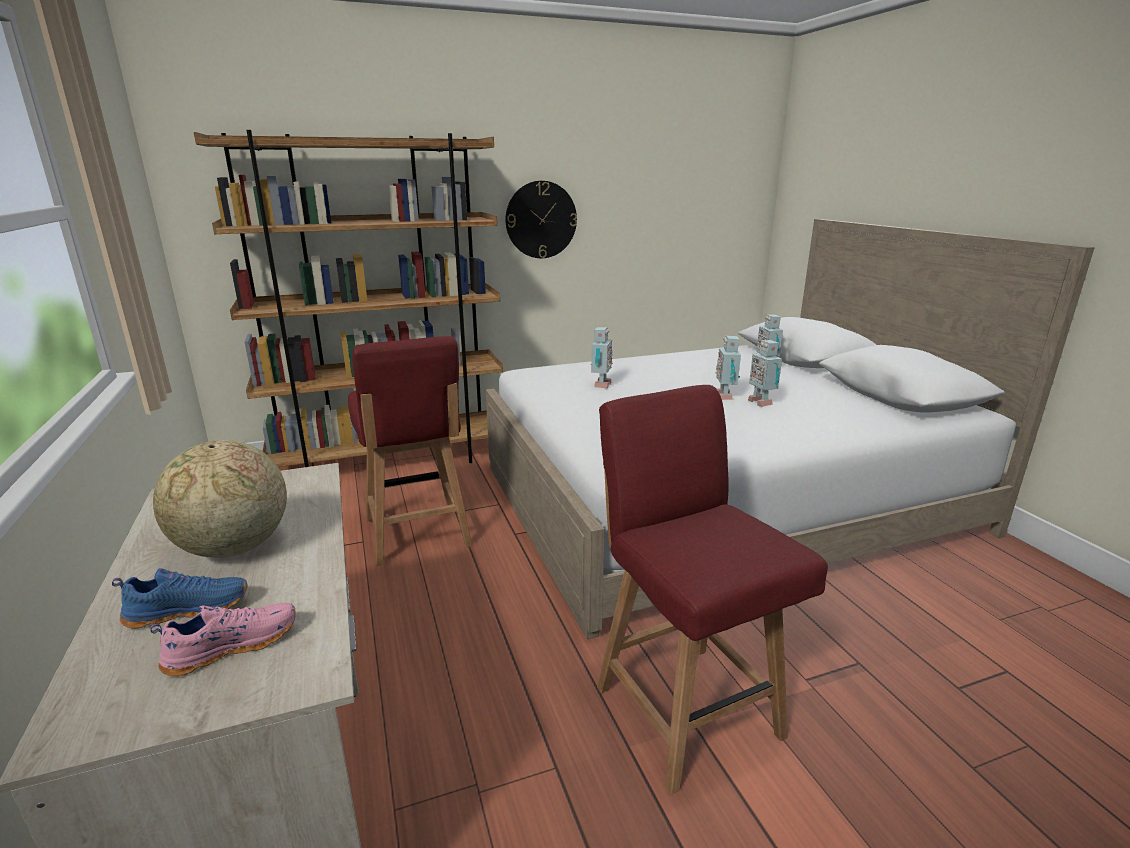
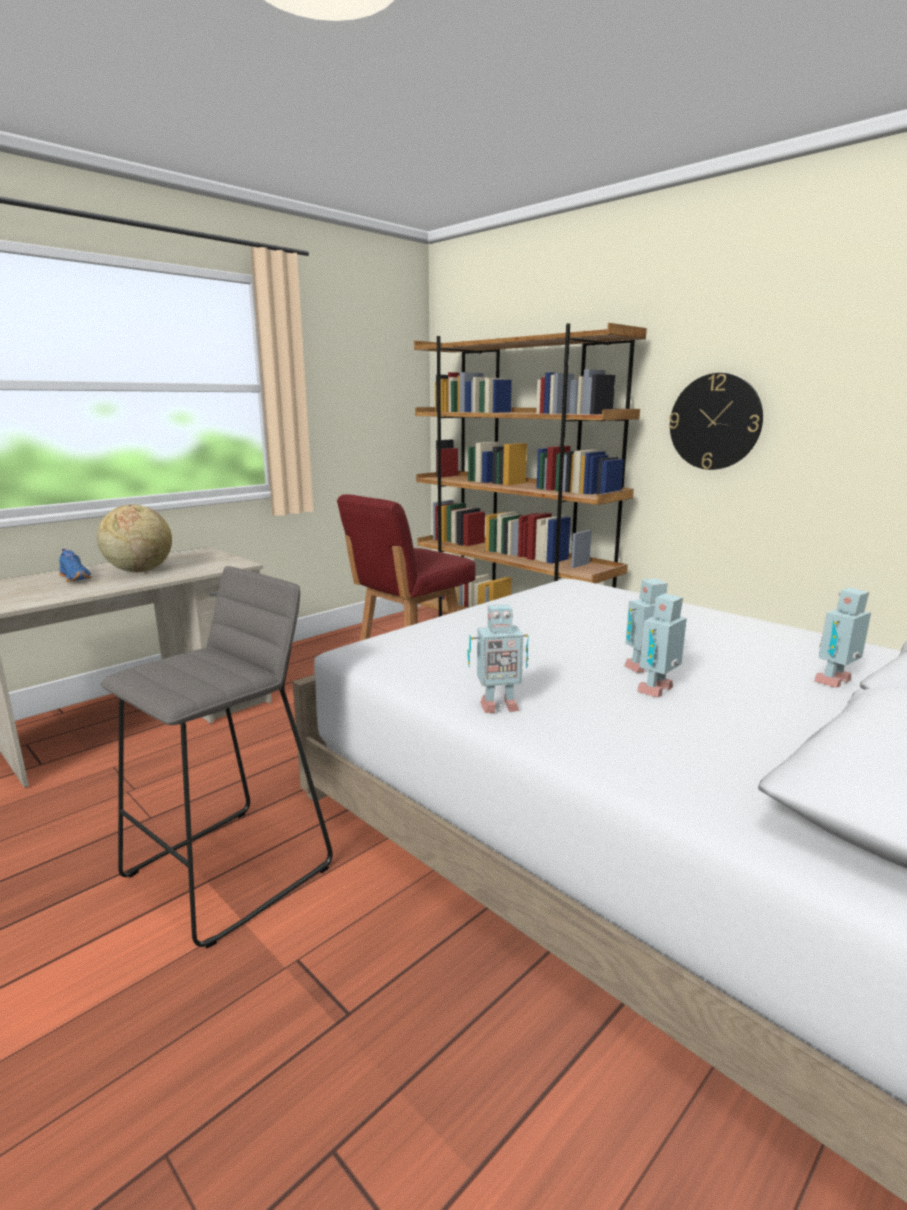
camera: 65 degrees right, 5 degrees down
(232, 645) = (40, 590): pink shoe -> none
(600, 385) = (580, 611): toy robot -> toy robot (497, 706)
(685, 707) = (230, 871): red chair -> grey stool

